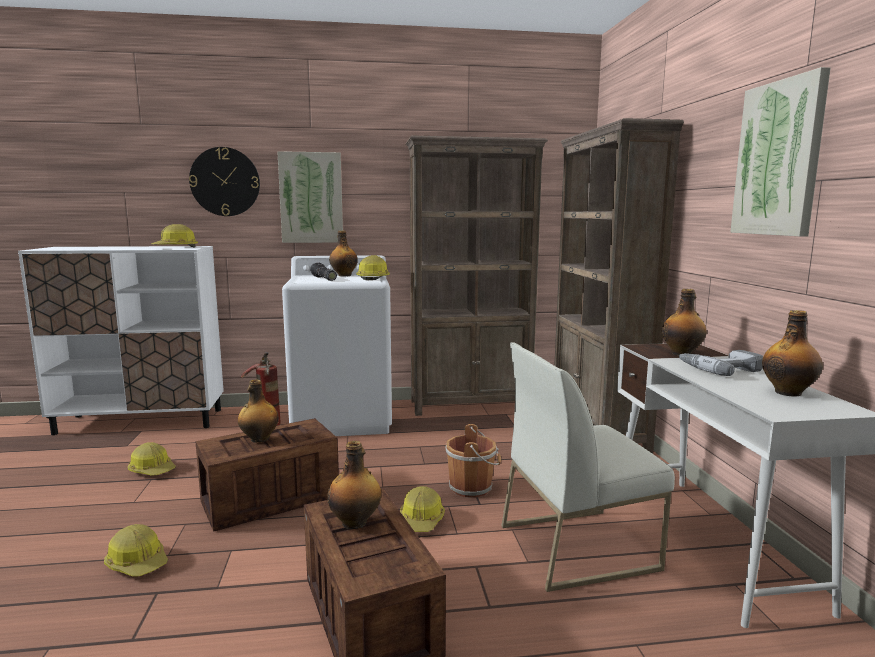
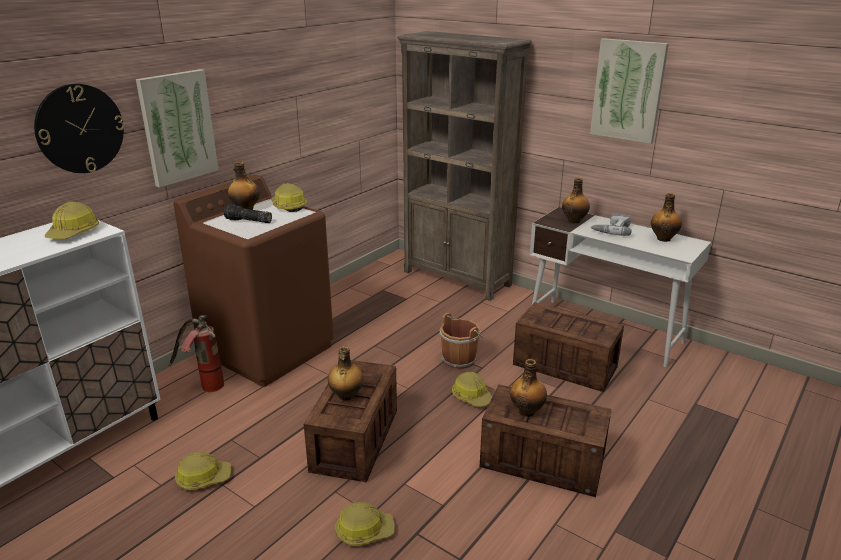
camera: 45 degrees left, 15 degrees up
(343, 418) = (268, 349): white washing machine -> brown washing machine
(471, 405) = (345, 292): brown bookcase -> none
(578, 546) = (563, 365): white chair -> crate

